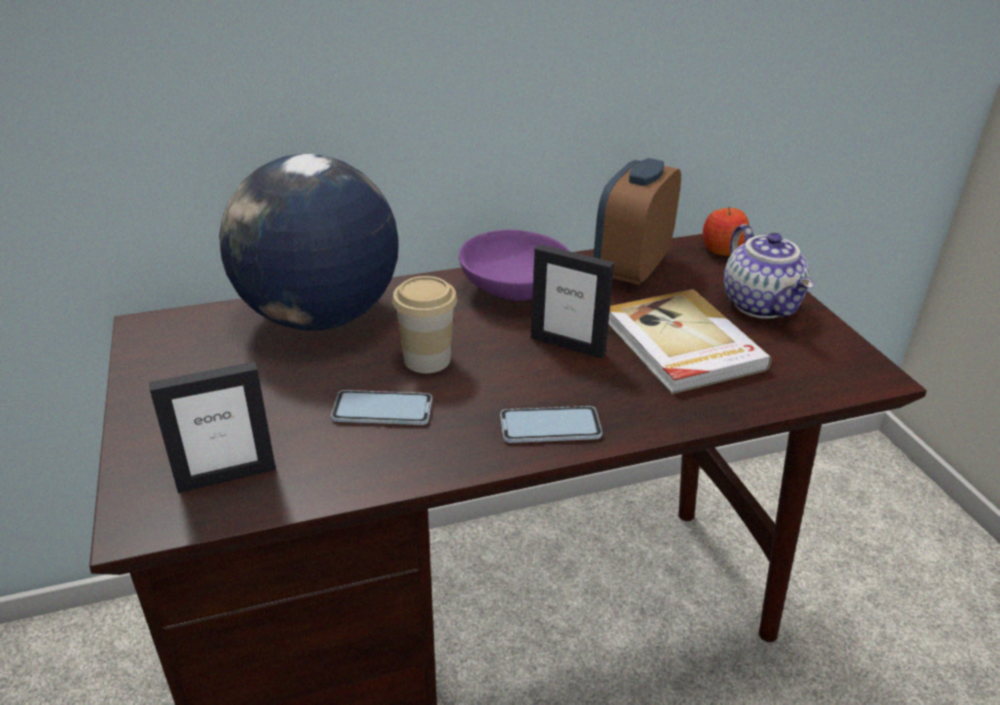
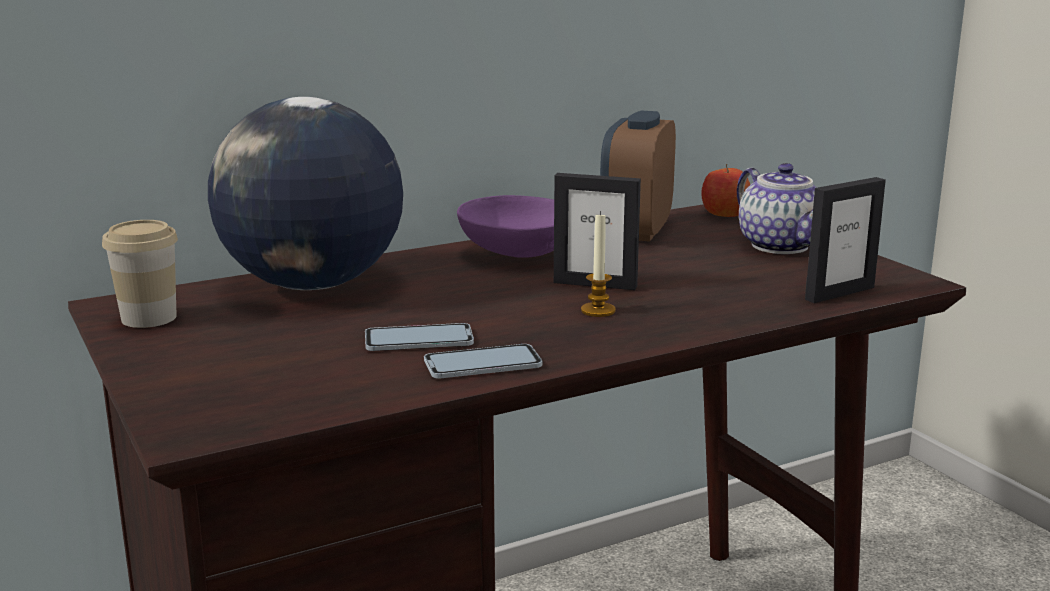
camera: 10 degrees left, 15 degrees down
(226, 476) = (270, 396): picture frame -> picture frame (839, 293)
(427, 359) = (449, 304): cup -> cup (149, 318)
(550, 426) = (604, 336): phone -> phone (482, 364)
(557, 385) = (598, 311): none -> candle
(681, 345) = (713, 276): book -> none

